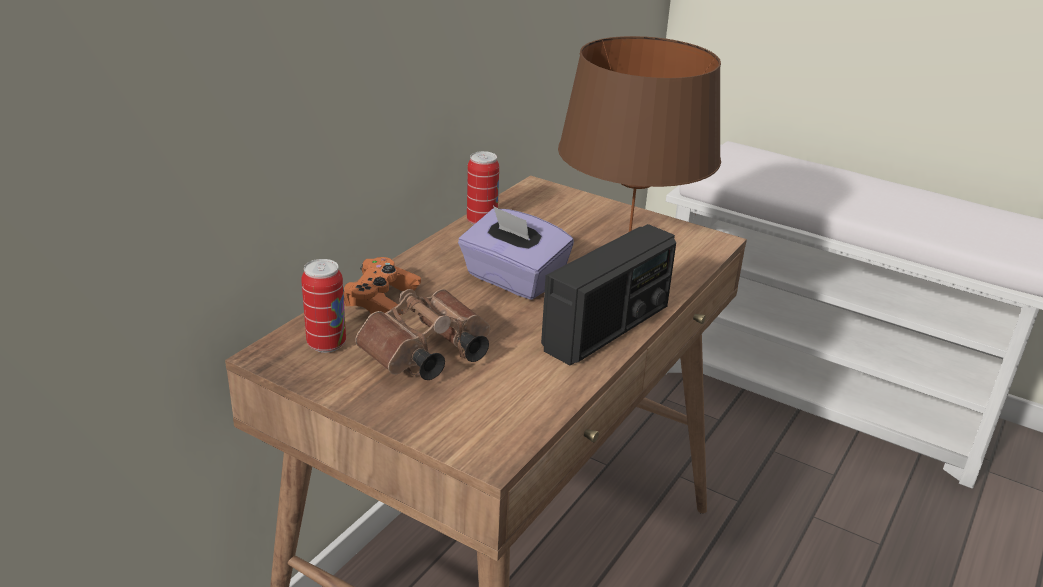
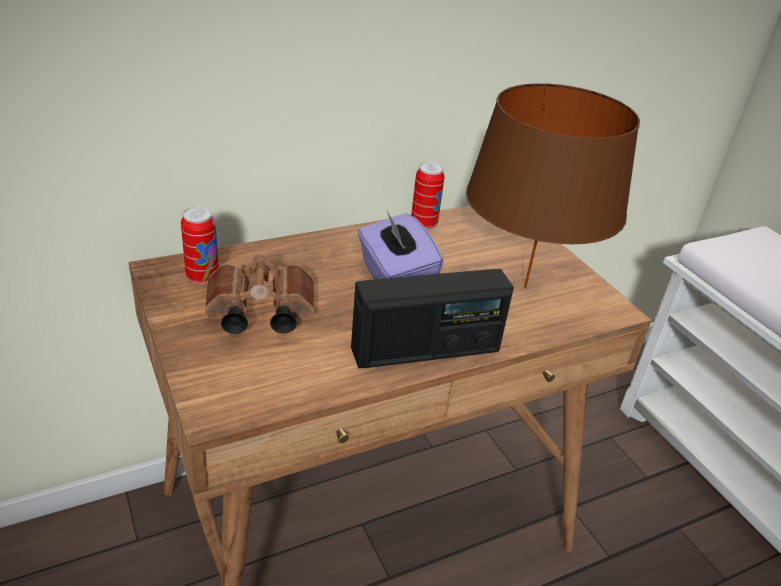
camera: 30 degrees right, 5 degrees up
(382, 302) = (276, 260): orange game controller -> none

